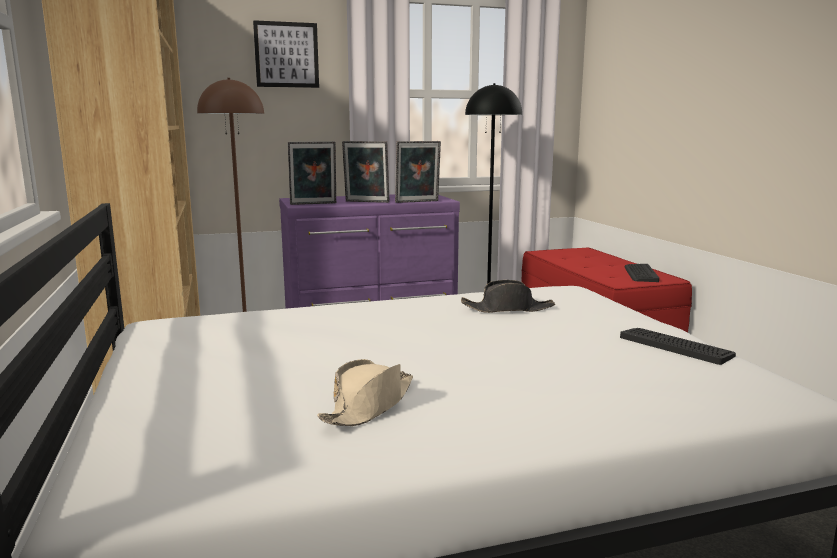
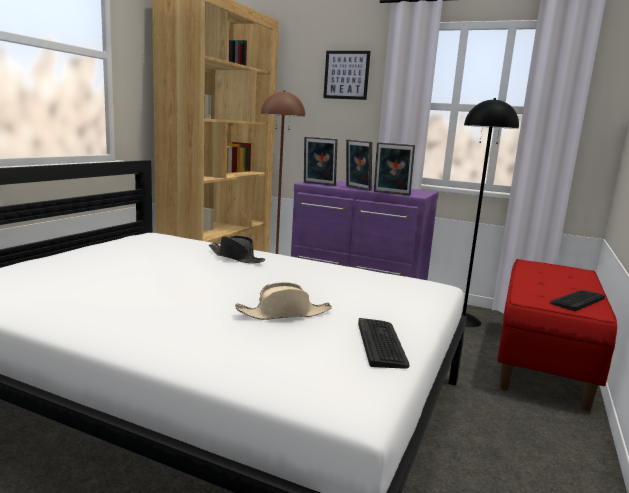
camera: 40 degrees right, 0 degrees up
(369, 405) = (107, 296): beige hat -> beige hat (284, 314)
(508, 309) = (342, 282): black hat -> black hat (236, 257)

